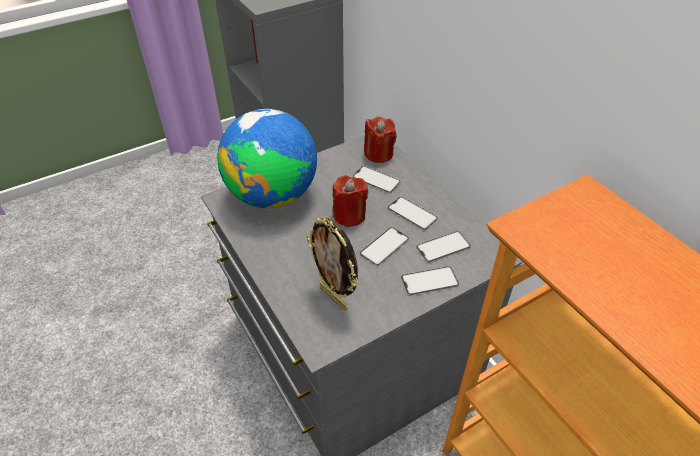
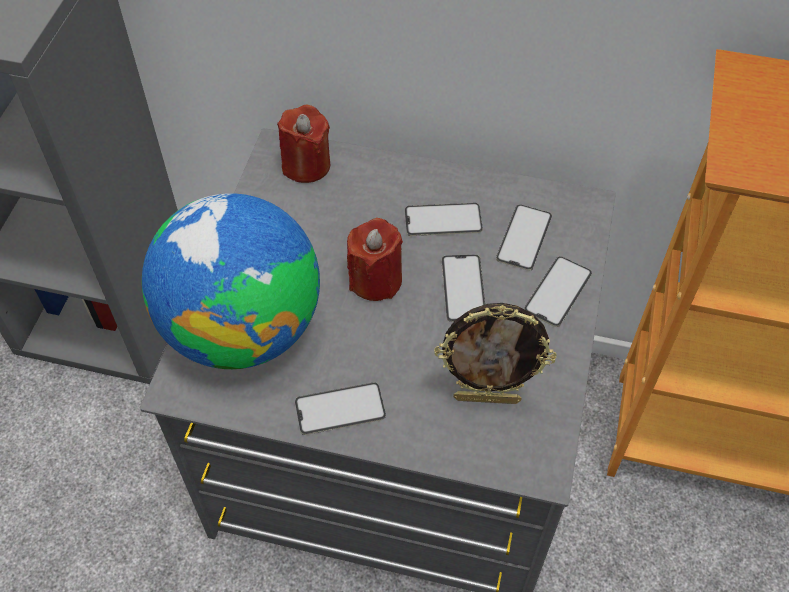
camera: 45 degrees left, 10 degrees up
(376, 179) = (348, 205): phone -> phone (340, 409)

